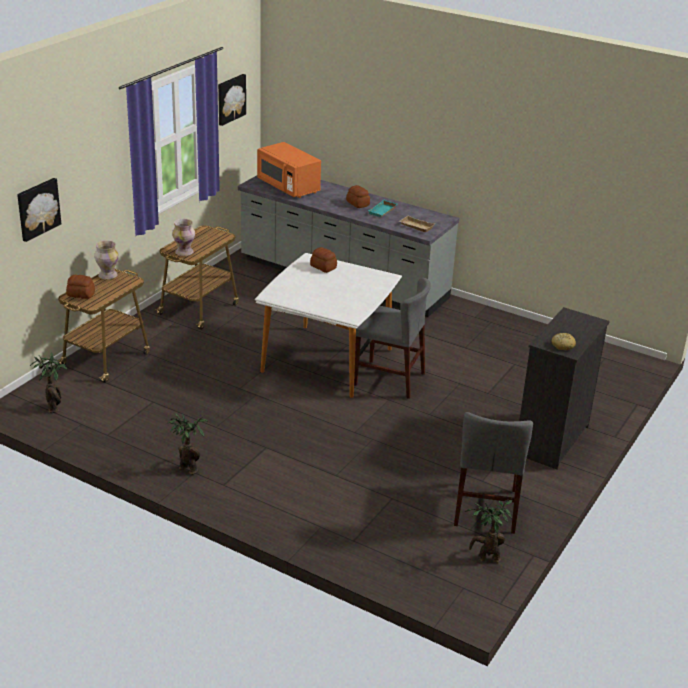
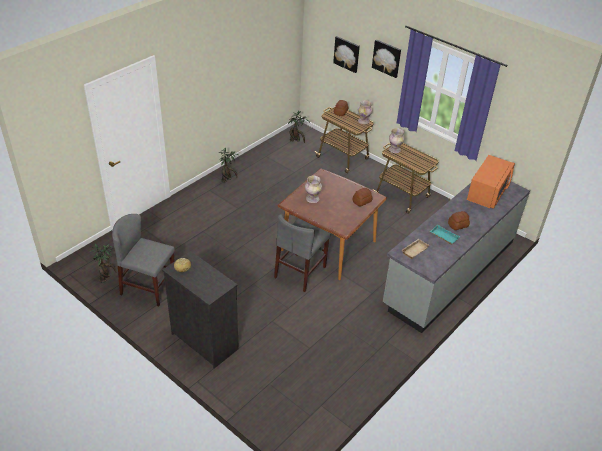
camera: 100 degrees right, 10 degrees up
(230, 99) = (519, 114): picture -> picture (387, 58)
(288, 187) = (487, 193): orange microwave -> orange microwave turned 150 degrees clockwise
(327, 360) = (329, 246): white dining table -> brown dining table
(333, 300) = (312, 199): none -> vase

